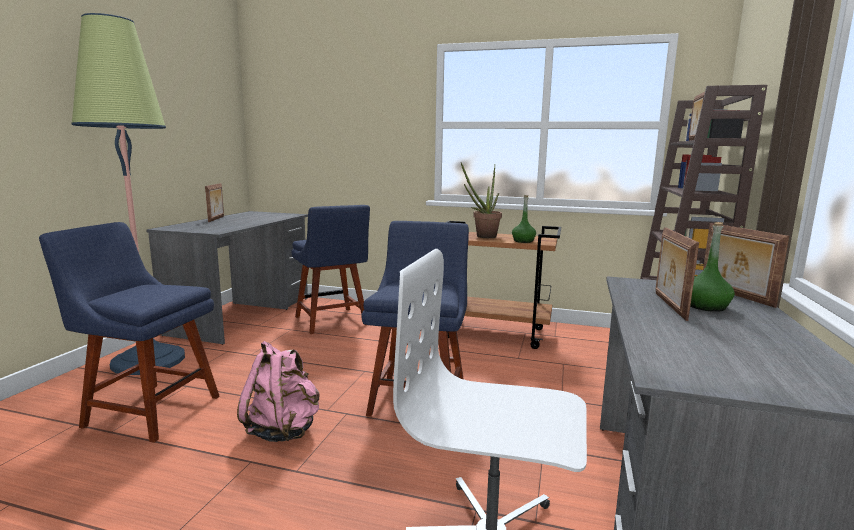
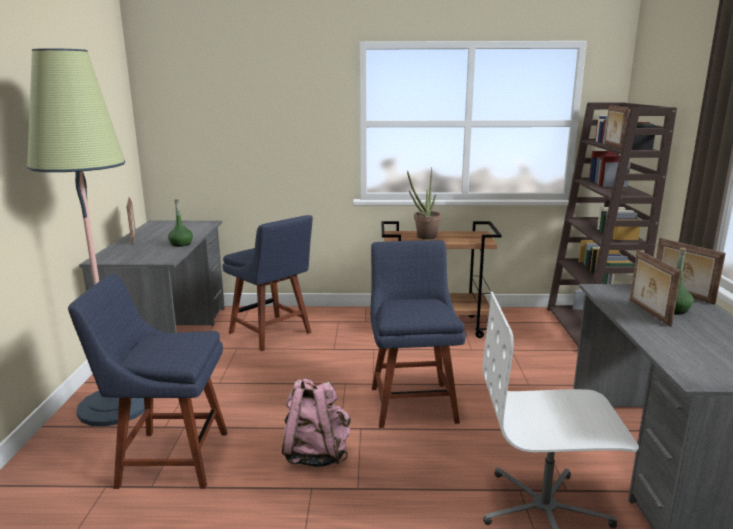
camera: 15 degrees left, 5 degrees up
(523, 241) = (465, 240): green bottle -> green bottle (181, 244)

